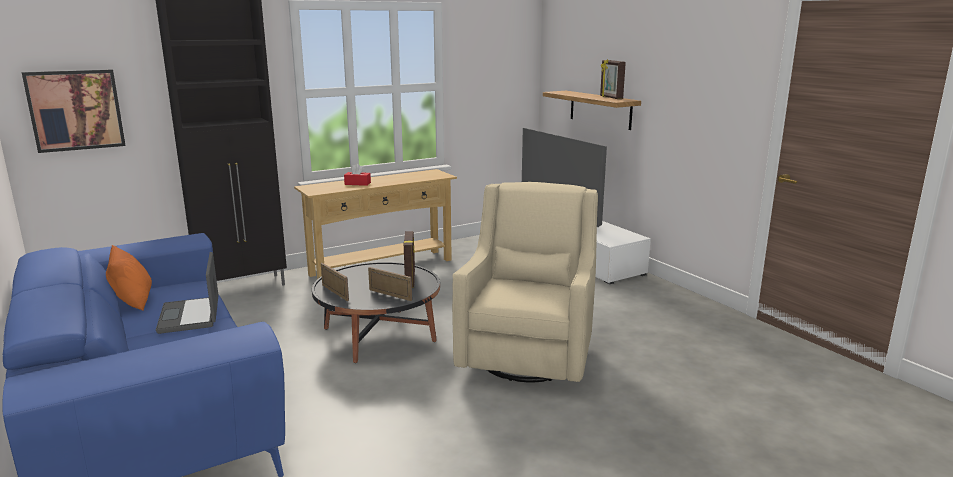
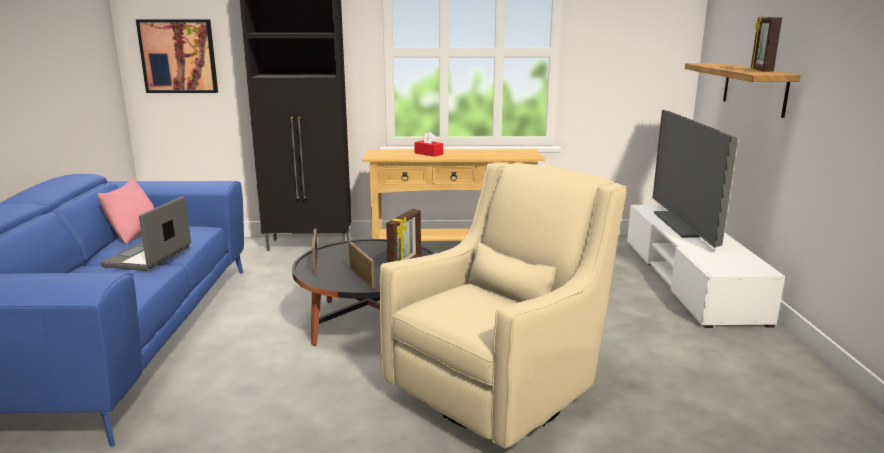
camera: 30 degrees right, 0 degrees up
(133, 301) = (134, 234): orange pillow -> pink pillow

